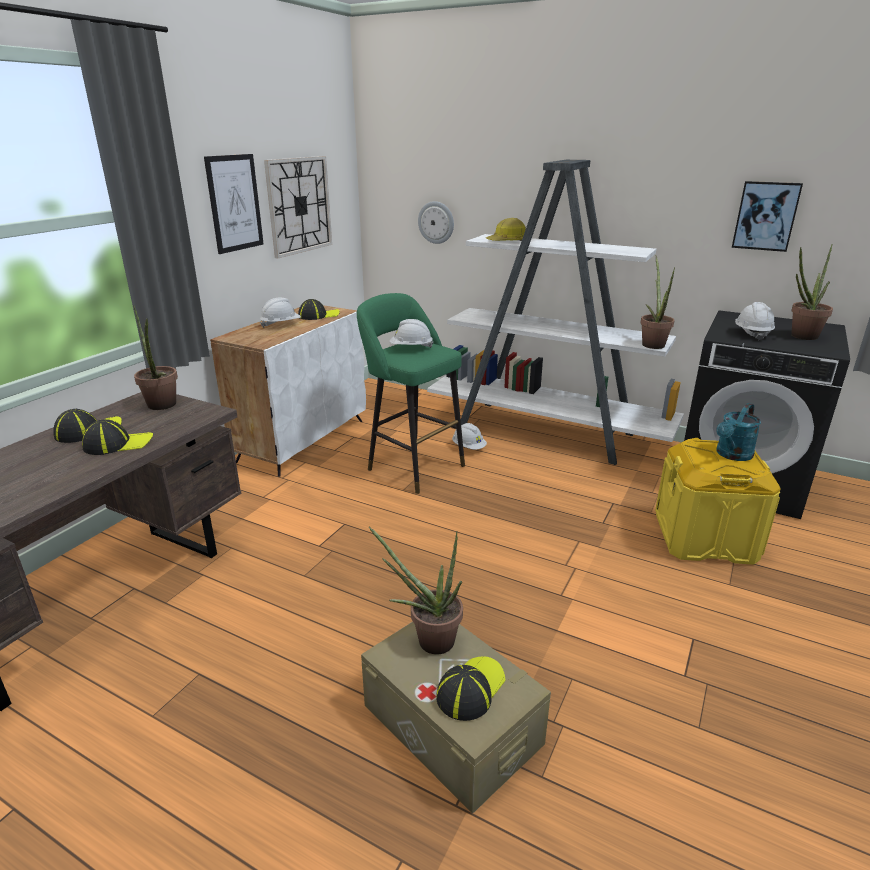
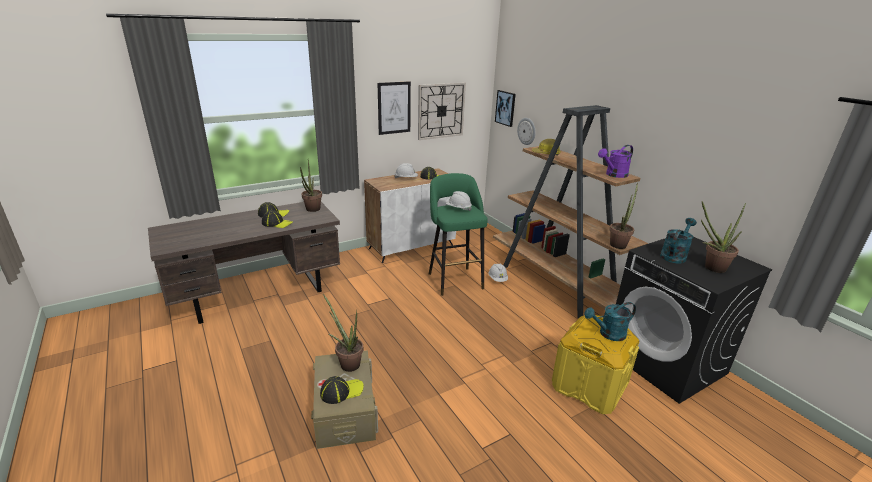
camera: 30 degrees right, 0 degrees up
(547, 432) = (558, 285): white bookcase -> brown bookcase
(626, 250) = (614, 175): none -> purple watering can
(752, 334) = (674, 255): white hard hat -> turquoise watering can
(766, 216) = (723, 170): picture -> picture (505, 108)

